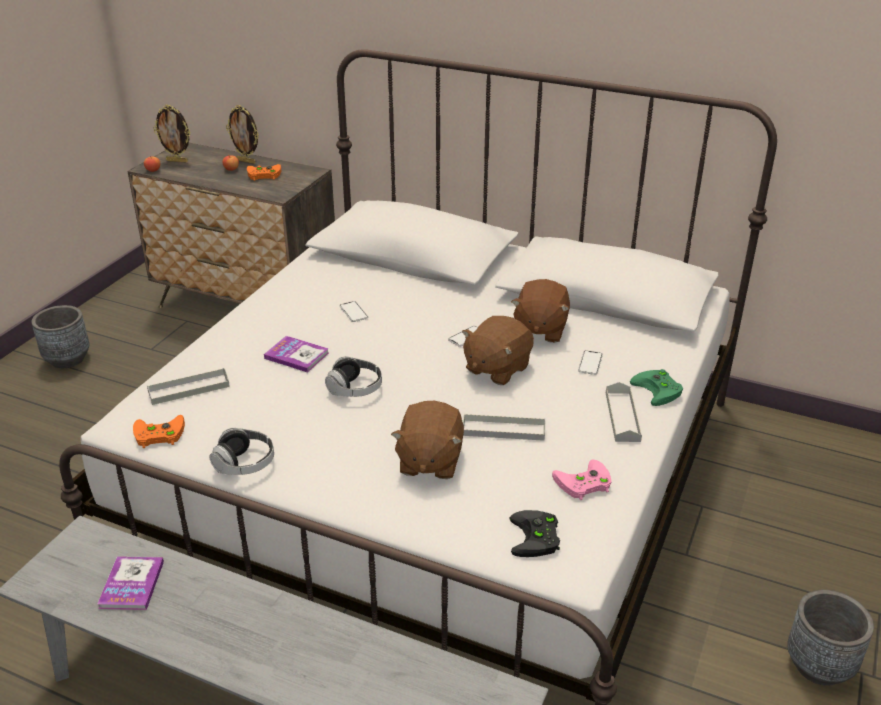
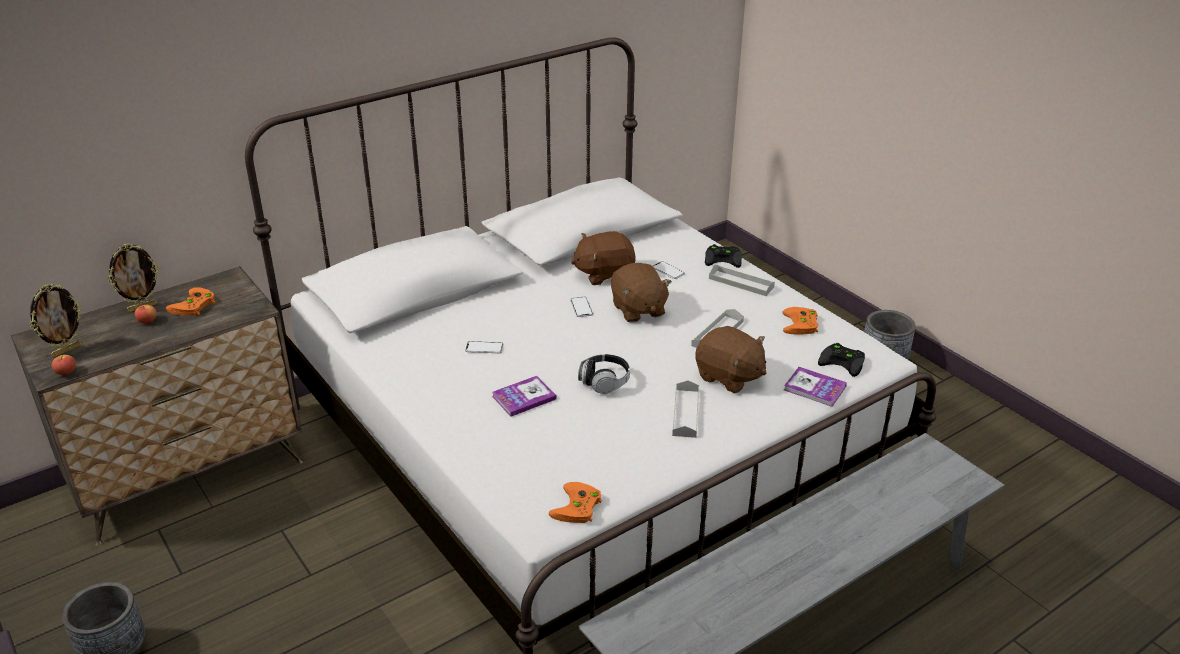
camera: 60 degrees left, 0 degrees up
(132, 584) = (702, 608): book -> book (814, 388)
(189, 389) = (519, 472): grey tray -> grey tray (685, 413)
(245, 463) = (662, 467): headphones -> none
(539, 330) = (604, 274): brown plush toy -> brown plush toy turned 120 degrees clockwise
(582, 484) = (801, 325): pink game controller -> orange game controller
(659, 390) = (724, 258): green game controller -> black game controller

